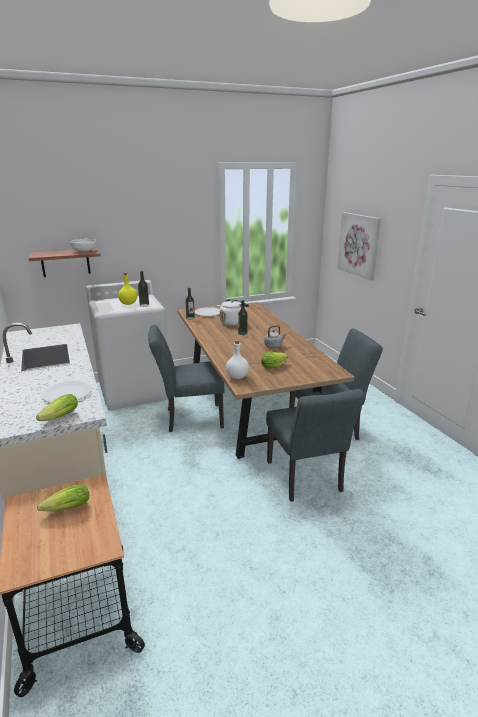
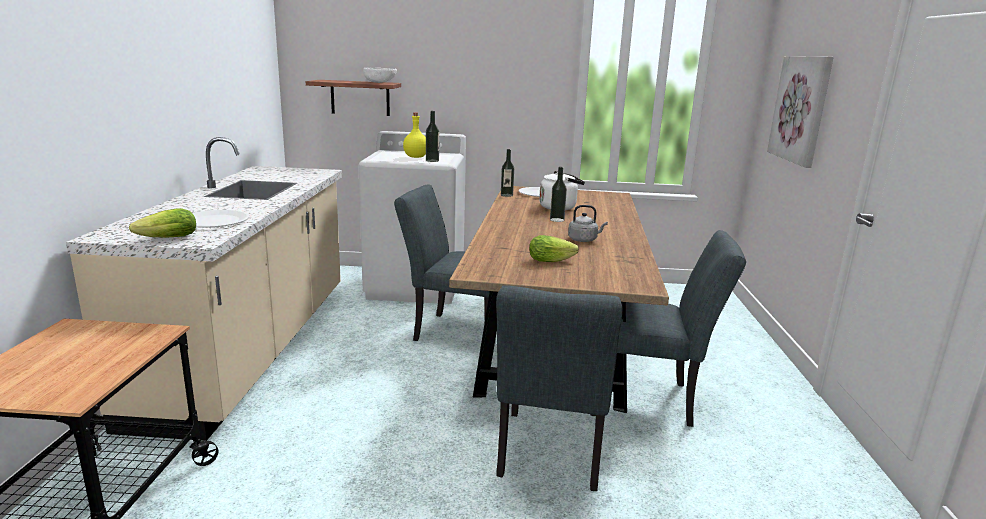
camera: 25 degrees right, 5 degrees down
(65, 509) = (96, 347): lettuce -> none
(236, 377) = (478, 261): white bottle -> none

